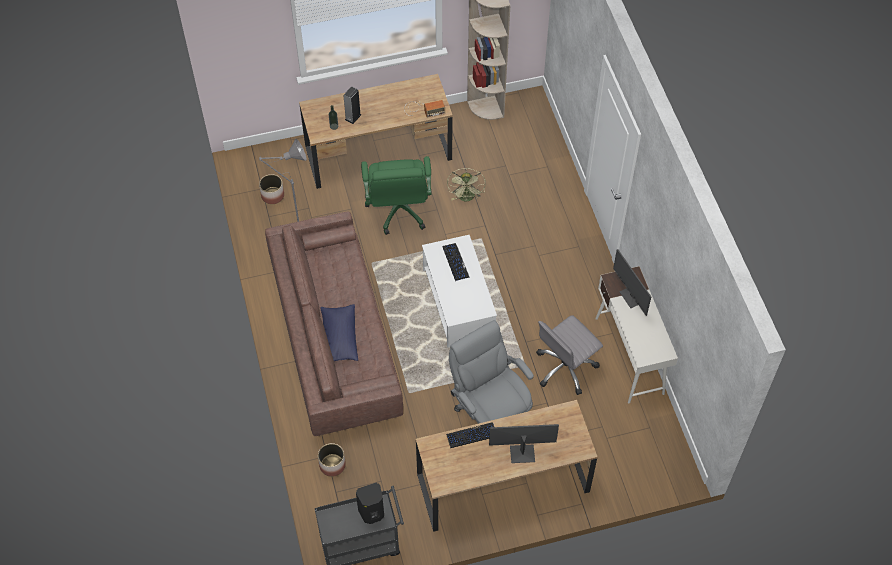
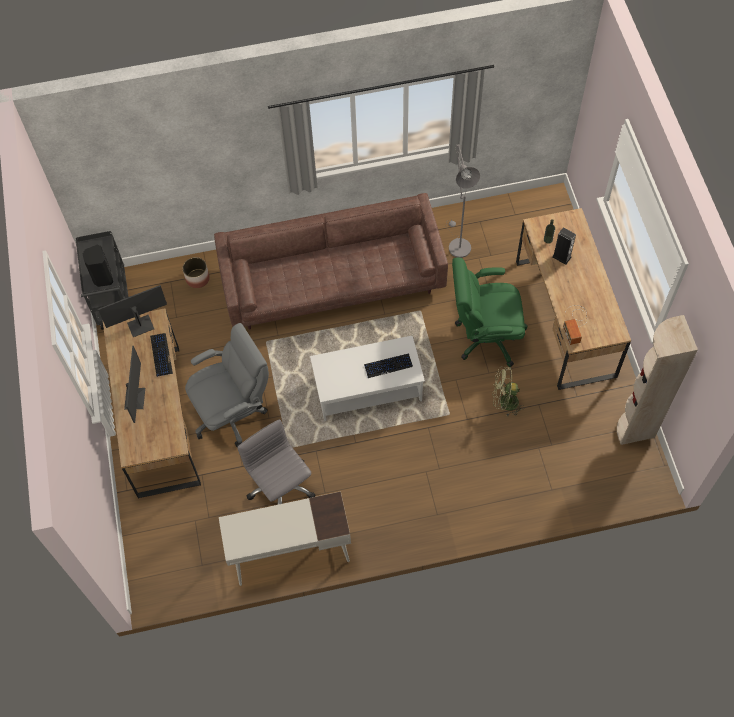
camera: 95 degrees right, 5 degrees up
(272, 196) = (506, 224): planter -> none
(339, 338) = (307, 265): blue pillow -> none
(631, 297) = (308, 521): monitor -> monitor (140, 325)

